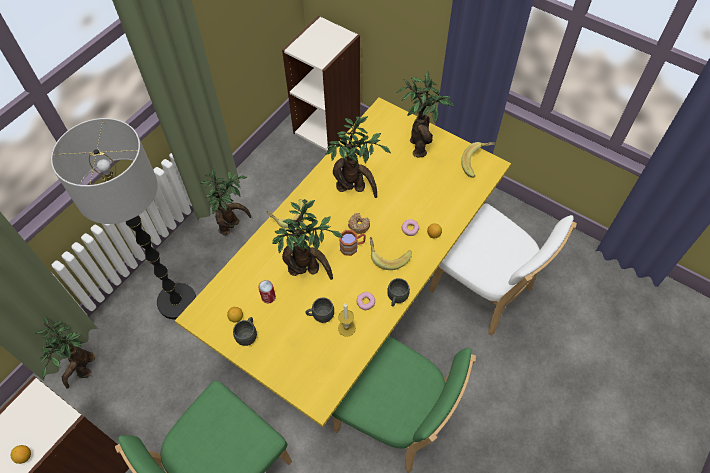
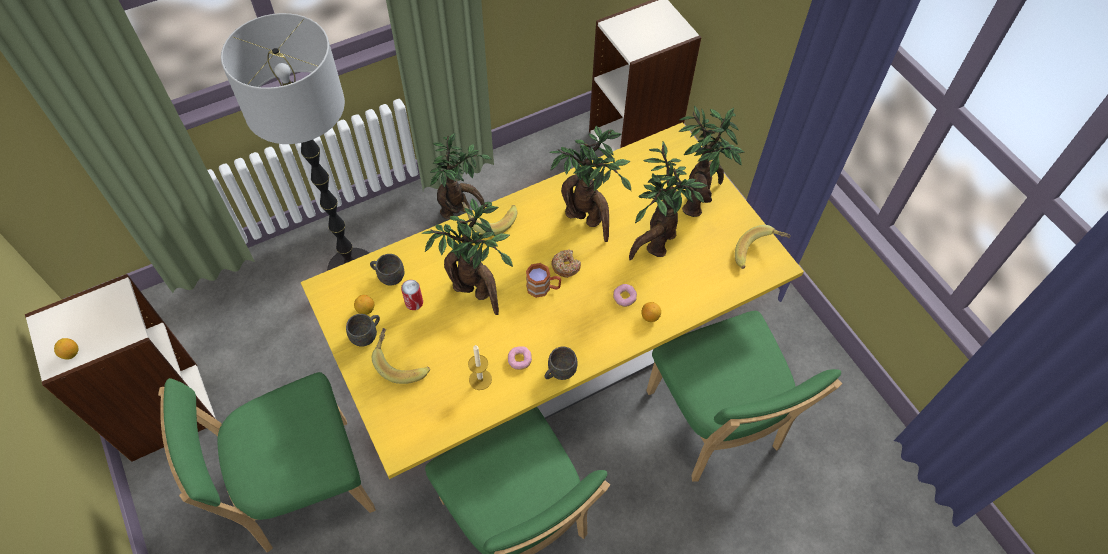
camera: 25 degrees right, 0 degrees up
(83, 369) = (218, 299): potted plant -> potted plant (656, 245)
(320, 315) = (459, 350): grey mug -> grey mug (388, 276)
(388, 256) = (579, 318): banana -> banana (401, 362)
(485, 292) = (715, 425): white chair -> green chair

